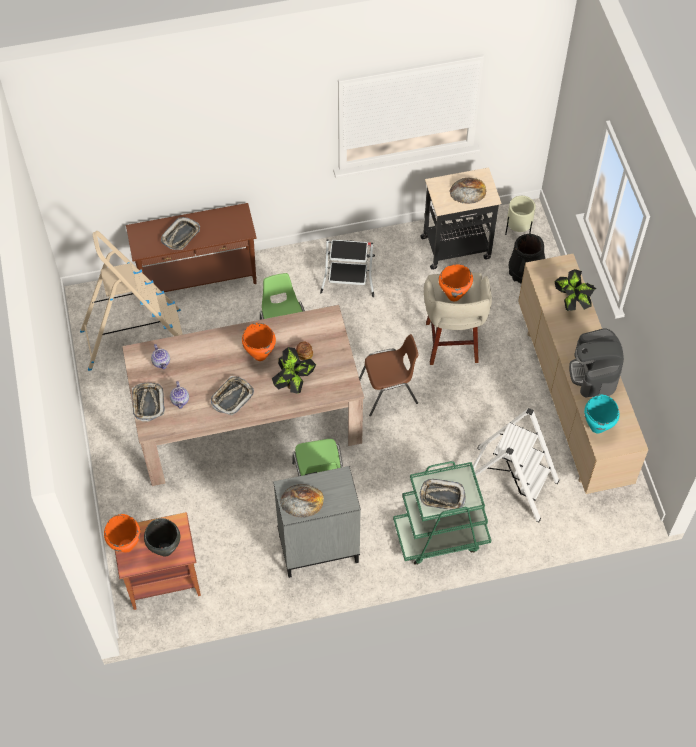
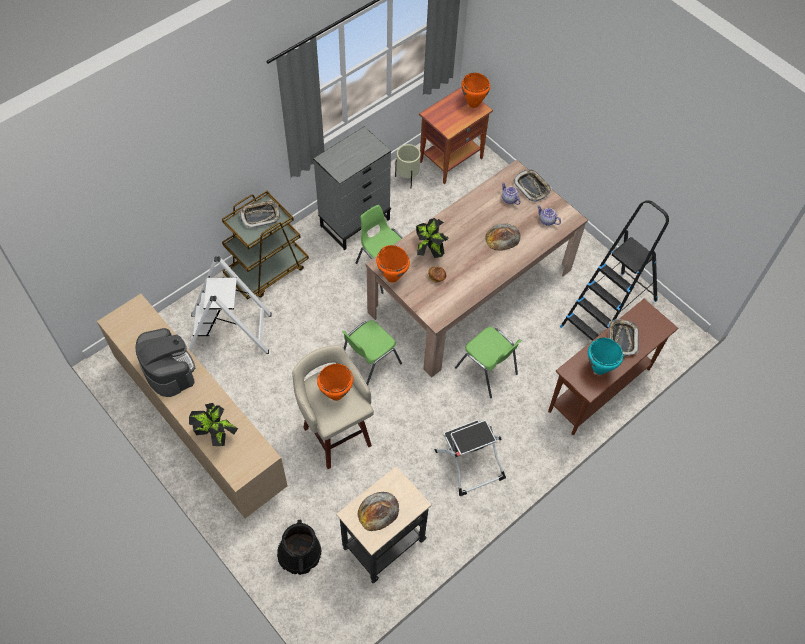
camera: 150 degrees right, 0 degrees up
(135, 339) = (608, 313): beige step ladder -> black step ladder
(165, 550) = (445, 111): black cooking pot -> none
(232, 397) = (471, 218): tray -> none
(260, 355) = (472, 259): orange cooking pot -> orange cooking pot (392, 277)
(302, 500) = (360, 146): bread -> bread (502, 237)
(389, 392) = (369, 364): brown chair -> green chair
(440, 535) = (267, 270): green cart -> brown cart
(518, 232) = (329, 598): beige planter -> beige planter (407, 178)
(597, 427) = (149, 321): turquoise cooking pot -> turquoise cooking pot (599, 369)

